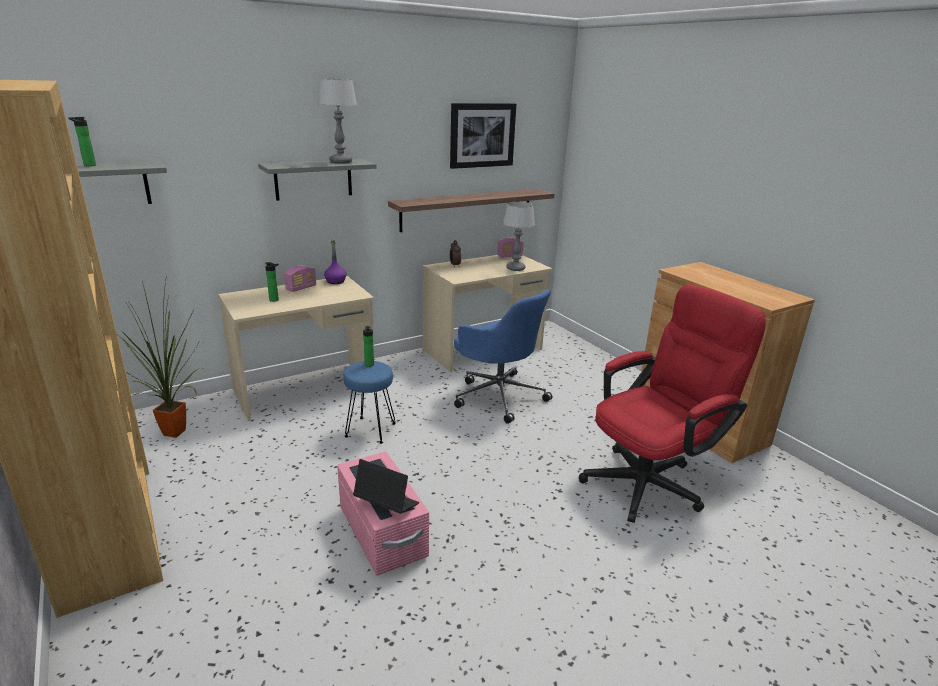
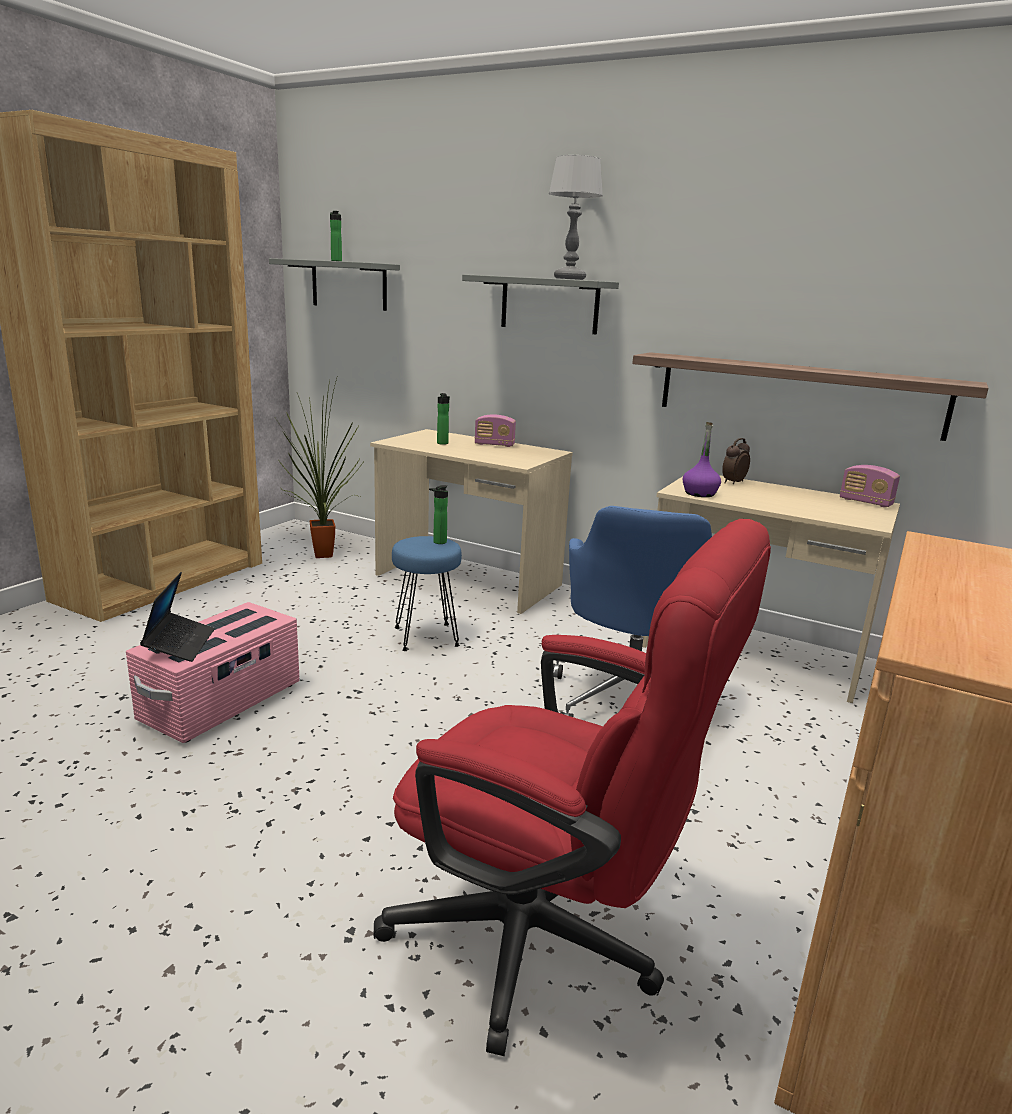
camera: 60 degrees right, 5 degrees down
(335, 281) = (542, 451): purple bottle -> purple bottle (699, 493)
(482, 135) = (850, 257): picture -> none
(516, 268) = (817, 512): table lamp -> none

